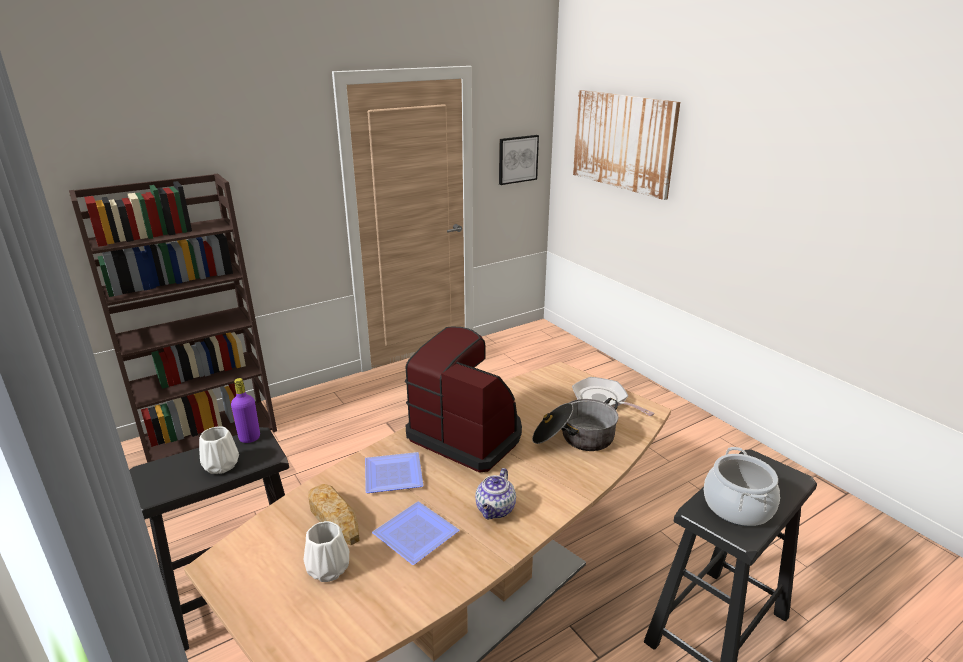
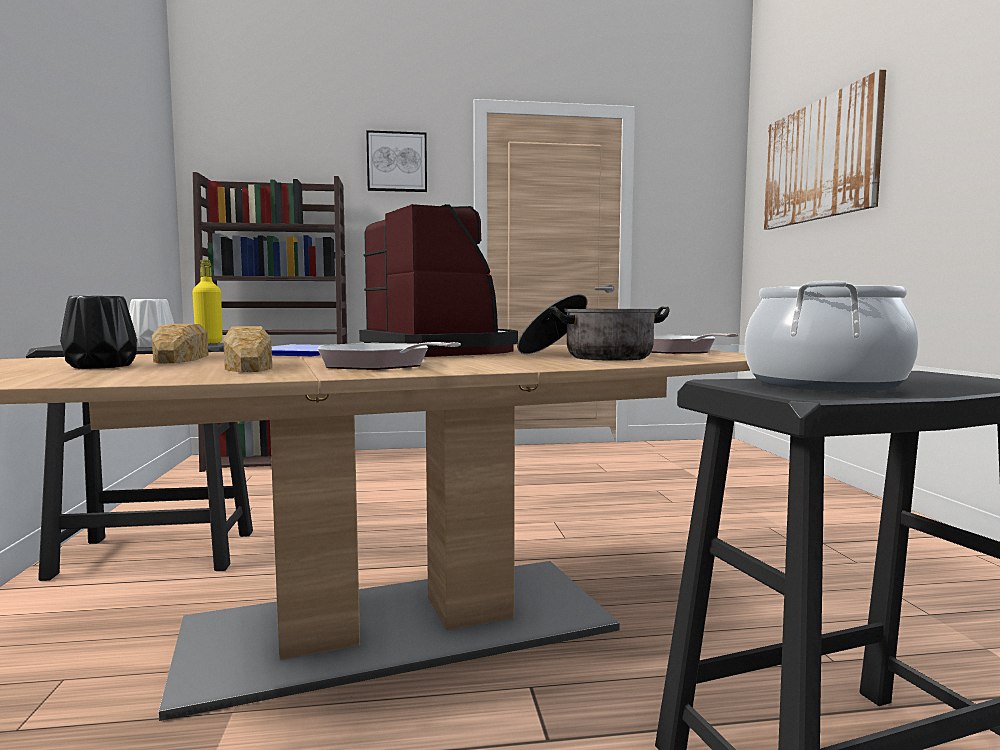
camera: 25 degrees right, 20 degrees down
(249, 438) = (209, 342): purple bottle -> yellow bottle
(329, 568) = (101, 366): white vase -> black vase
(419, 534) = (248, 365): plate -> bread
(495, 510) = (379, 365): teapot -> frying pan
(517, 159) = (694, 219): picture -> picture (397, 162)

